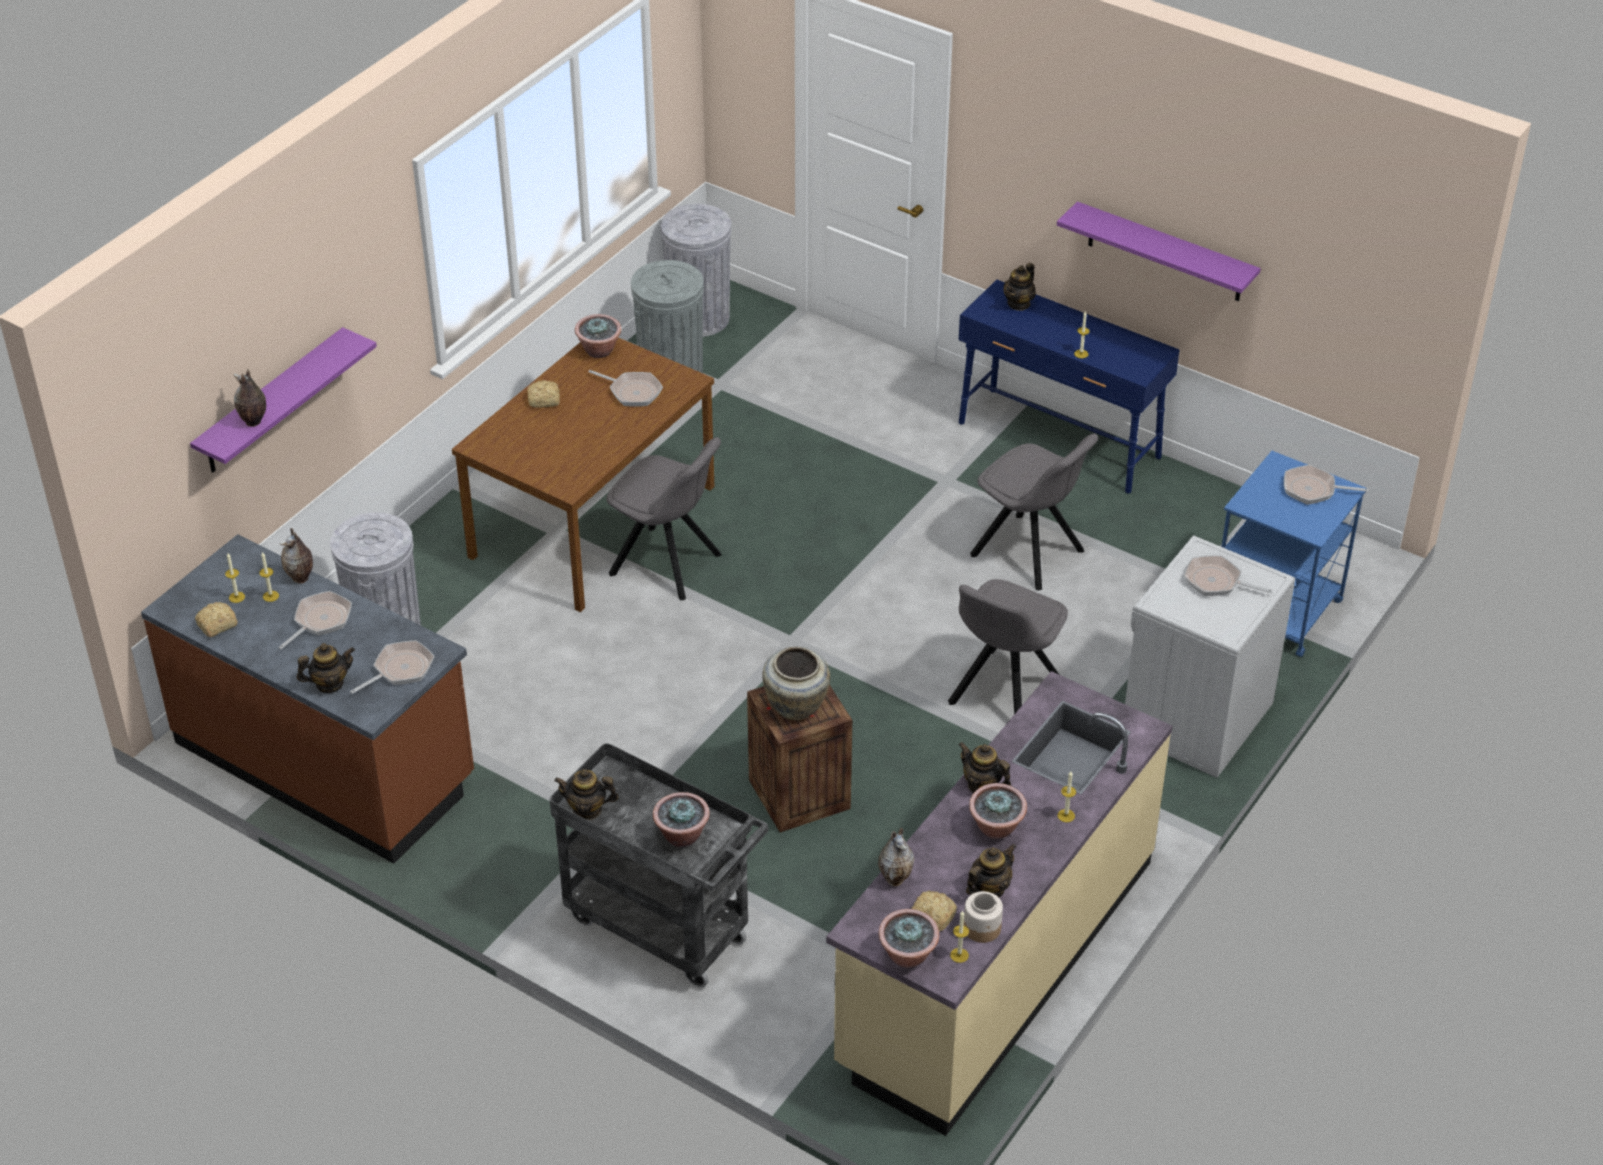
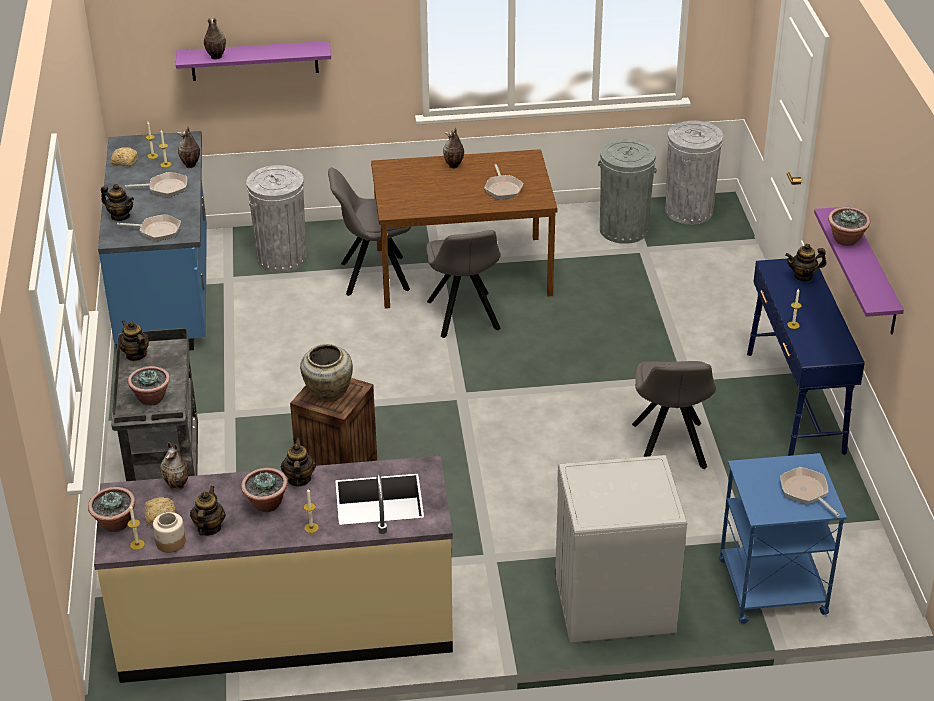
camera: 50 degrees right, 5 degrees down
(326, 761) = (167, 292): brown counter -> blue counter
(545, 400) = (453, 166): bread -> vase
(599, 351) = (522, 160): potted plant -> potted plant (846, 240)
(989, 889) = (209, 528): teapot -> teapot turned 90 degrees counterclockwise
(1004, 692) = (528, 504): grey chair -> grey chair (374, 276)
(1216, 582) = (632, 488): frying pan -> none

